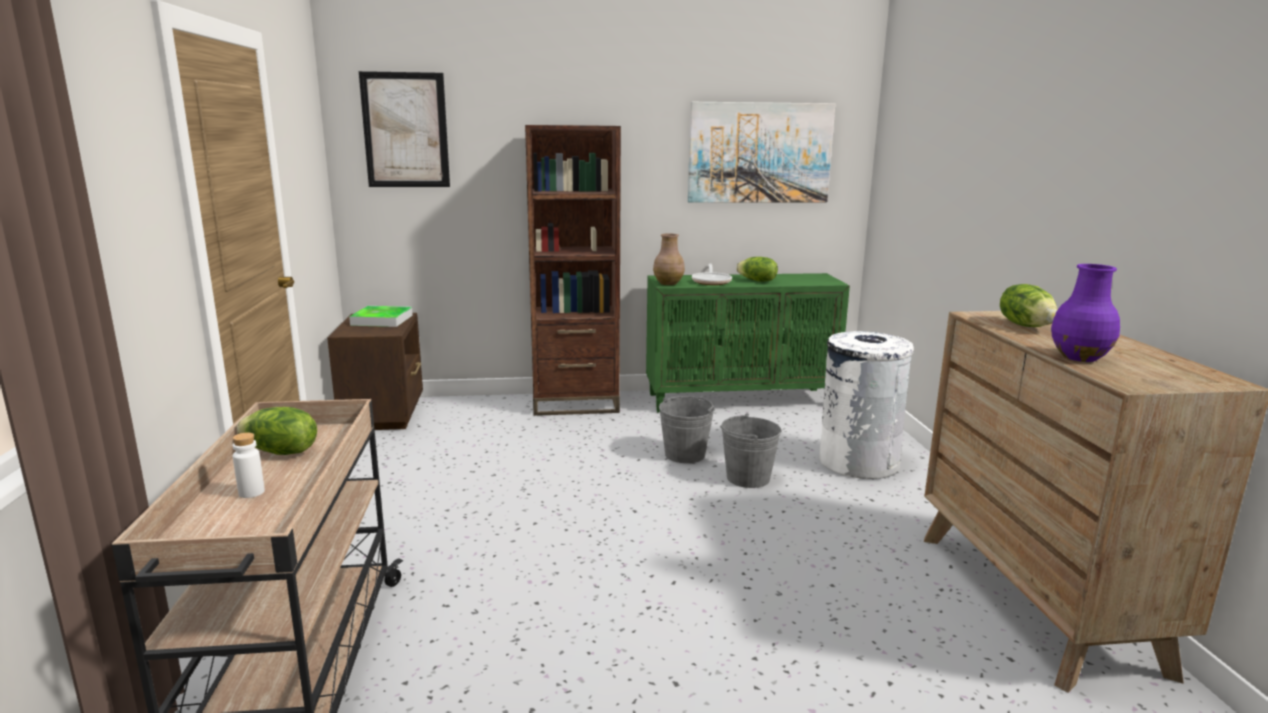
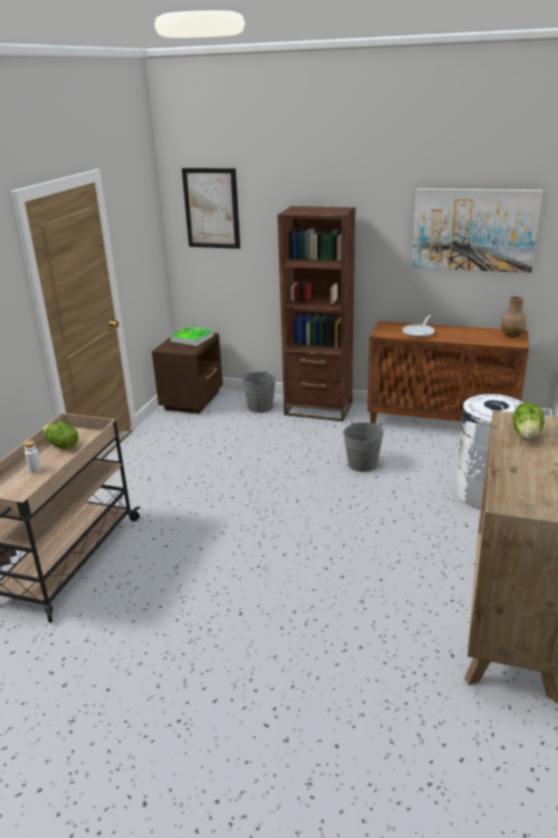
camera: 25 degrees right, 10 degrees up
(669, 283) = (383, 332): brown vase -> brown vase (512, 335)
(740, 399) = (442, 423): green cabinet -> brown cabinet
(748, 478) = (391, 491): grey bucket -> grey bucket (260, 407)
(757, 281) = (456, 336): lettuce -> none
(1079, 357) = (512, 473): purple vase -> none

